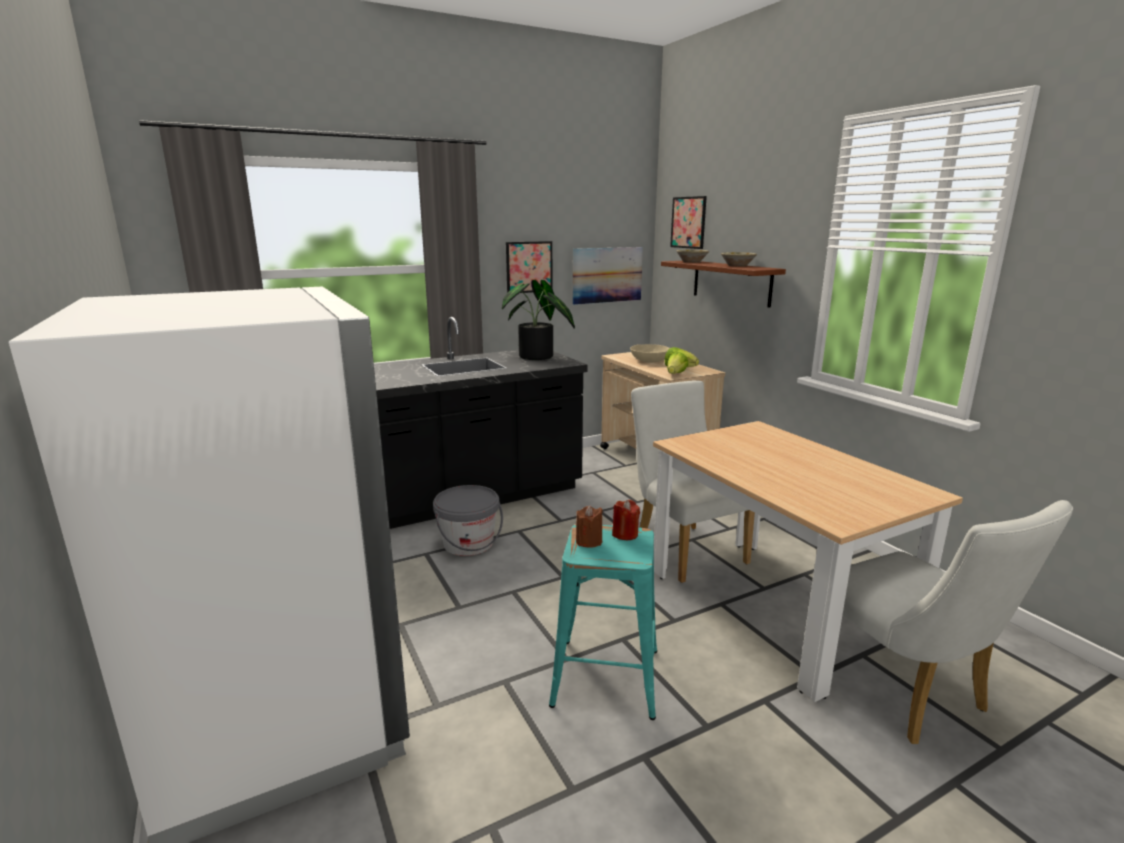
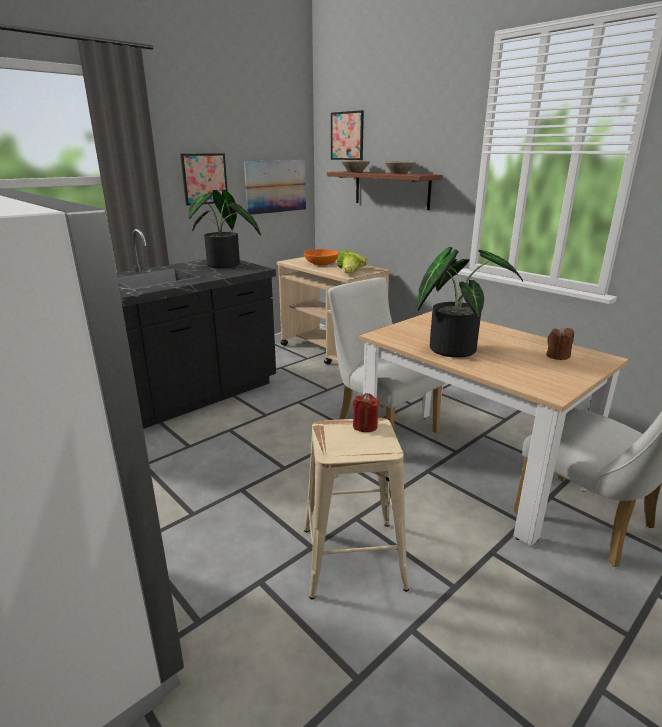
camera: 15 degrees left, 5 degrees up
(468, 543) = (184, 448): grey bucket -> none
(589, 541) = (335, 438): brown candle -> brown candle (557, 356)
(606, 677) = (352, 558): turquoise stool -> beige stool
(649, 360) = (321, 264): beige bowl -> orange bowl
(752, 464) = (454, 347): none -> potted plant

